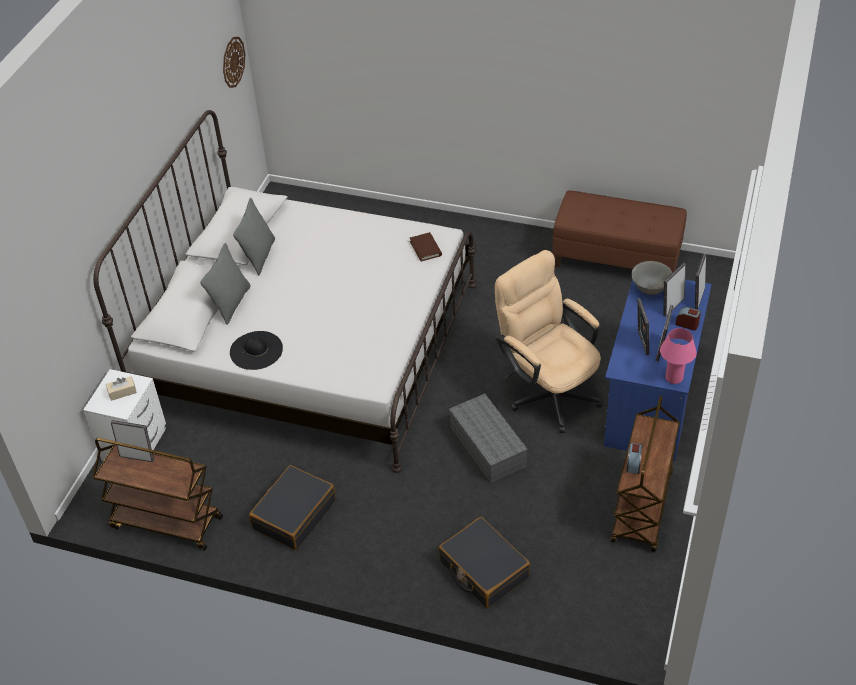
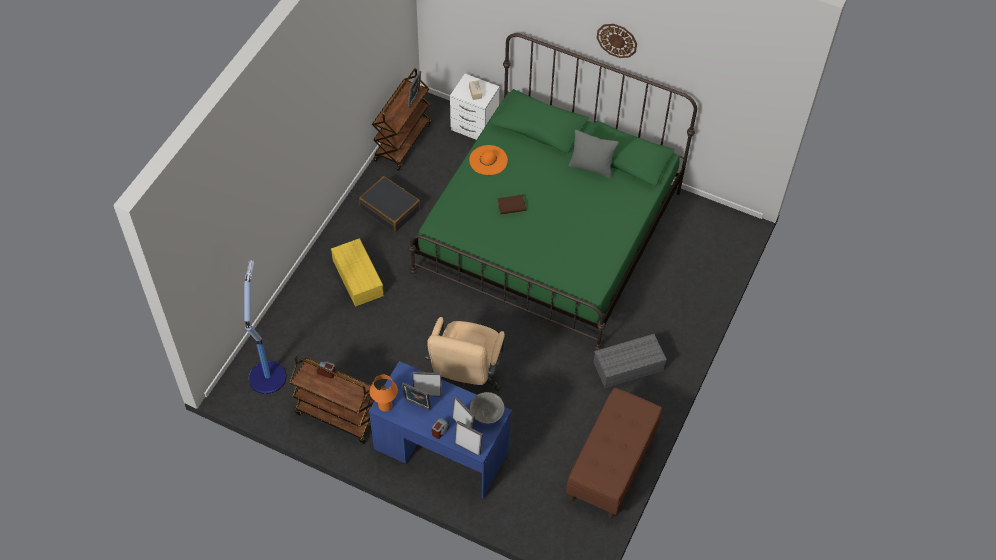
camera: 95 degrees right, 10 degrees up
(231, 303) = (541, 148): grey pillow -> none
(233, 62) = (758, 115): wall clock -> wall clock (617, 40)
(256, 350) = (488, 160): black hat -> orange hat
(310, 346) = (548, 231): white bed -> green bed
(420, 530) = (356, 277): none -> yellow storage box
(425, 248) = (578, 274): brown book -> brown book (511, 206)
(483, 569) = (314, 309): black suitcase -> none
(489, 447) = (419, 330): grey storage box -> grey storage box (627, 367)
(547, 391) = (466, 379): beige office chair -> beige office chair turned 135 degrees clockwise
(608, 600) = (267, 376): none -> floor lamp
(674, 378) = (385, 406): pink table lamp -> orange table lamp

